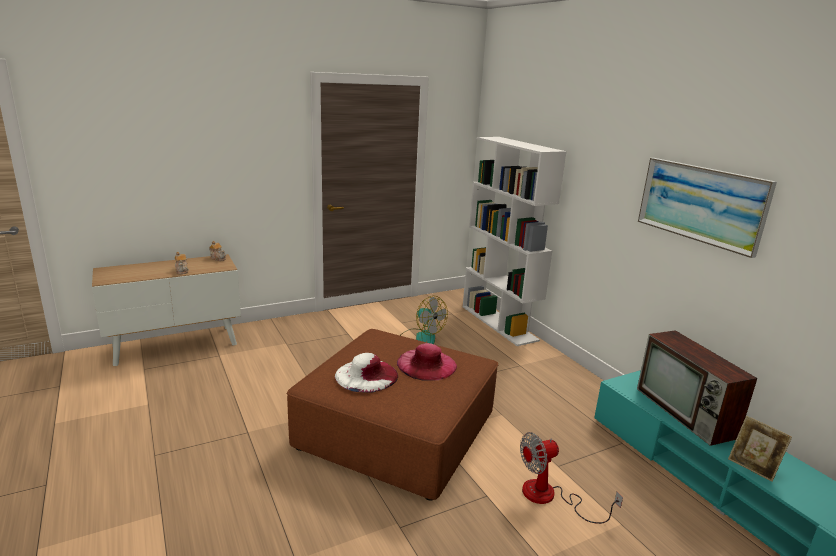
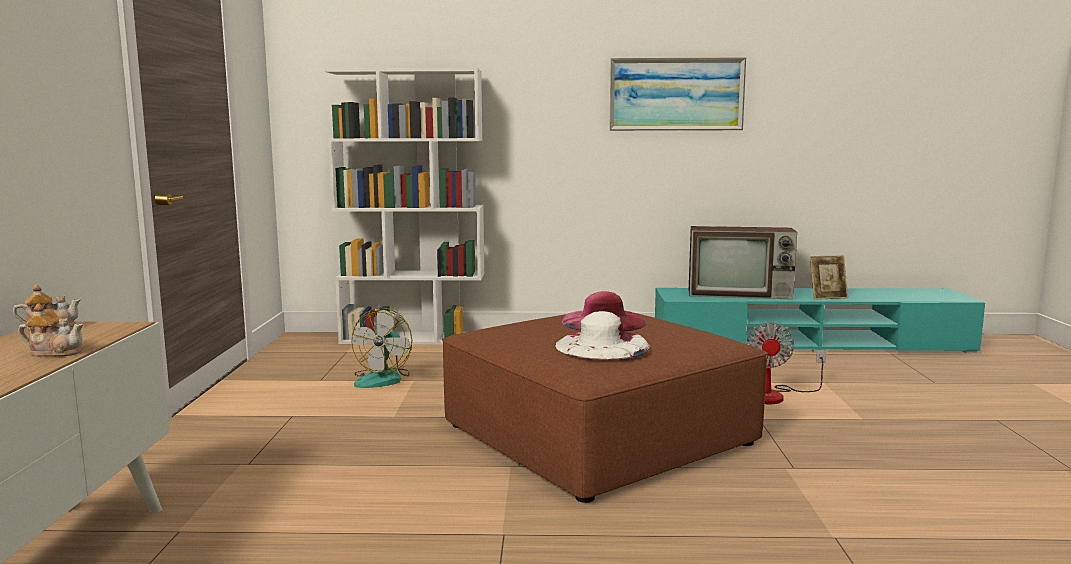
camera: 60 degrees left, 10 degrees down
(421, 337) = (383, 379): fan -> fan turned 120 degrees clockwise

